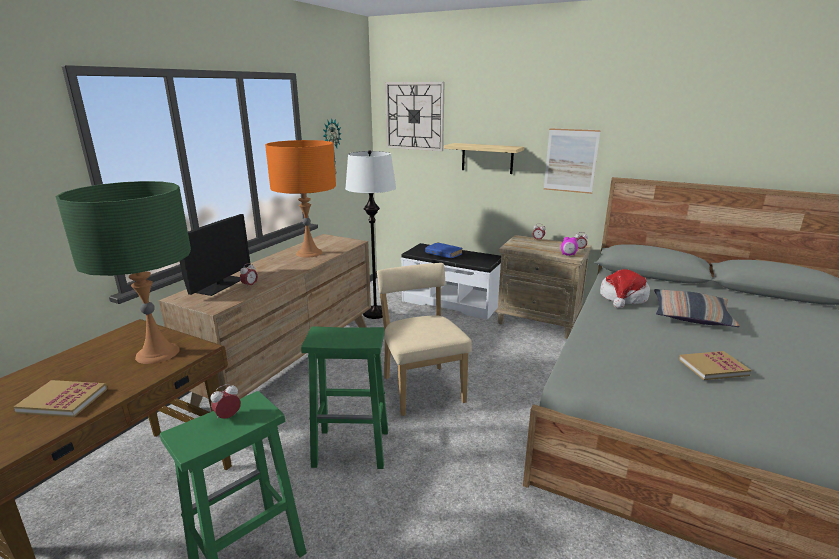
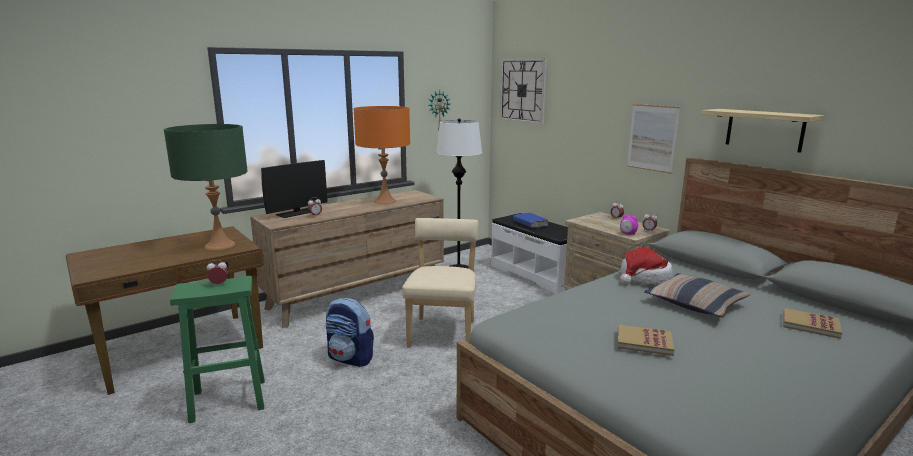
camera: 25 degrees right, 5 degrees down
(63, 400) = (148, 258): book -> book (810, 325)
(353, 448) = (351, 358): green stool -> backpack
(487, 158) = (579, 132): shelf -> shelf (764, 130)

